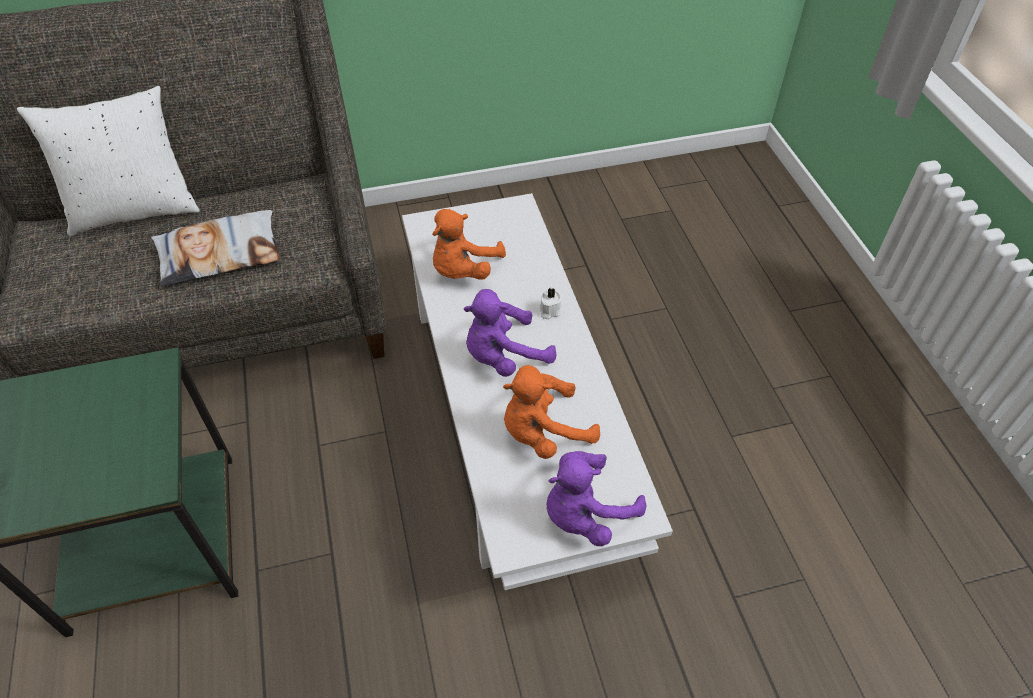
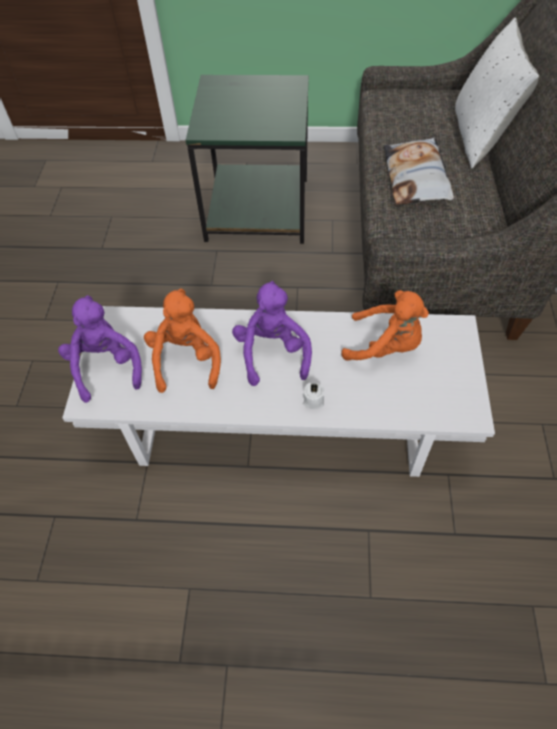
camera: 110 degrees right, 5 degrees up
(463, 270) = (385, 346): orange plush toy -> orange plush toy turned 150 degrees clockwise

